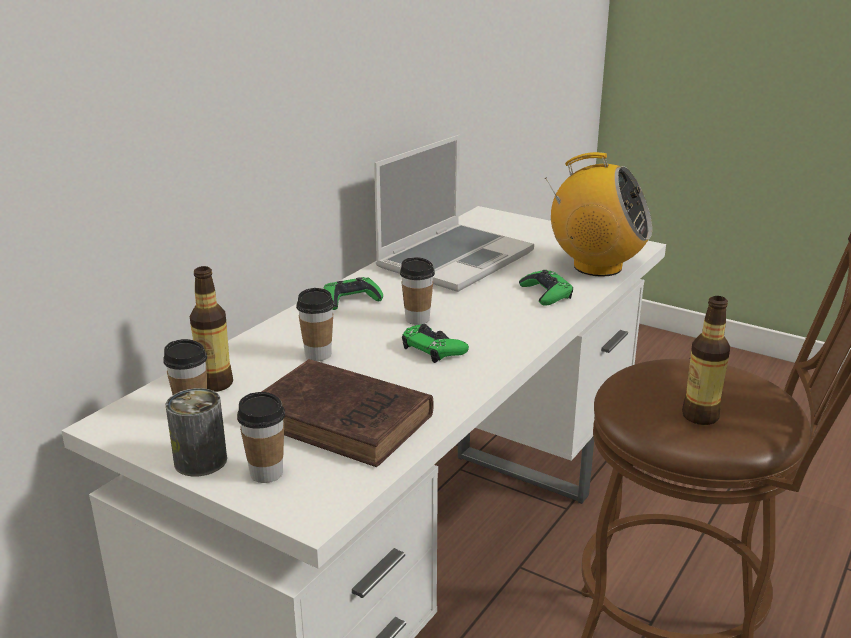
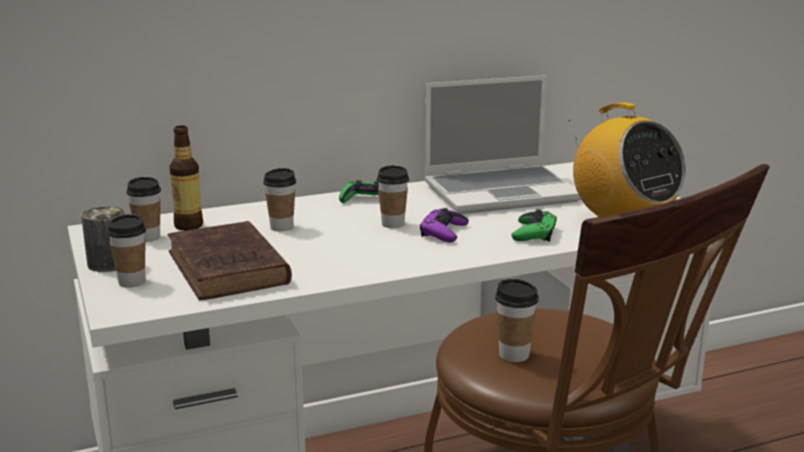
camera: 35 degrees right, 5 degrees down
(433, 349) = (368, 245): green game controller -> none
(474, 314) = (443, 232): none -> purple game controller
(700, 416) = (514, 355): bottle -> cup

